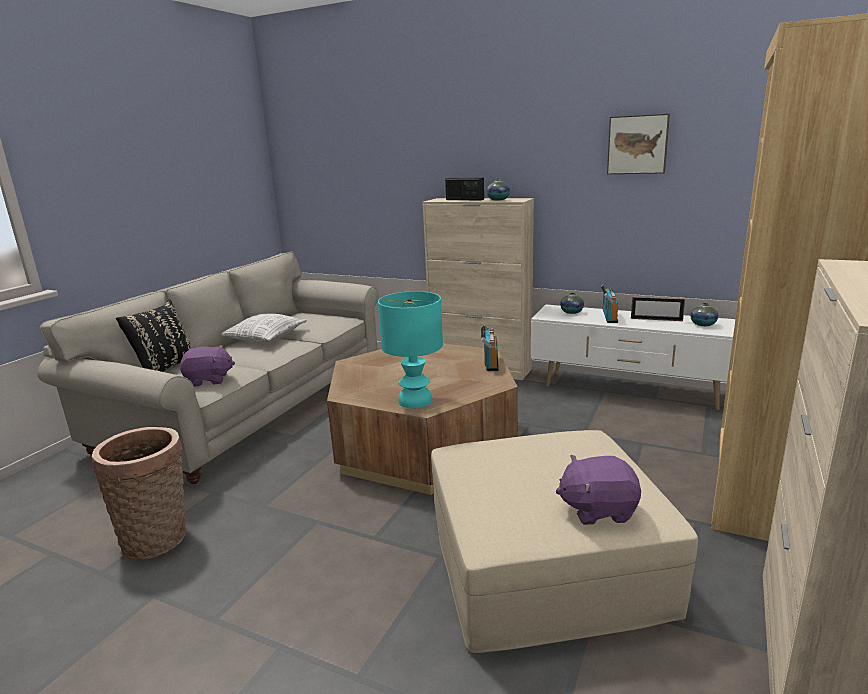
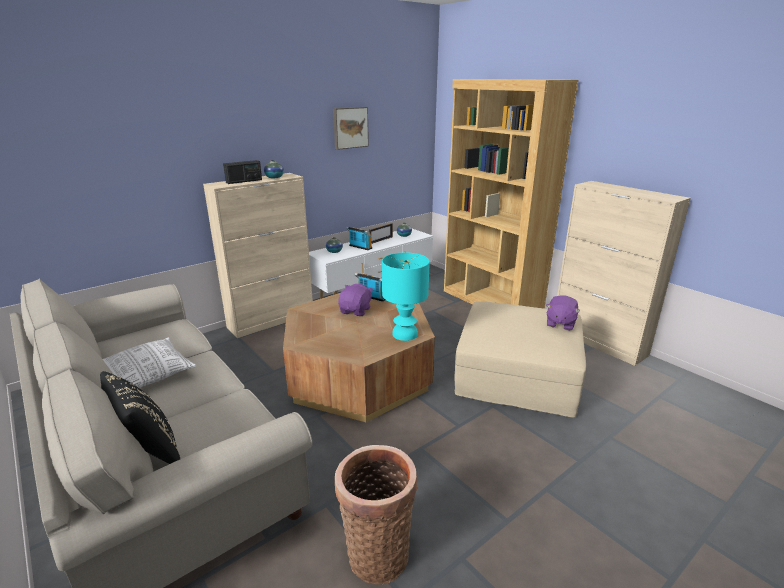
camera: 65 degrees left, 5 degrees up
(209, 380) = (237, 421): purple plush toy -> purple plush toy (356, 311)

